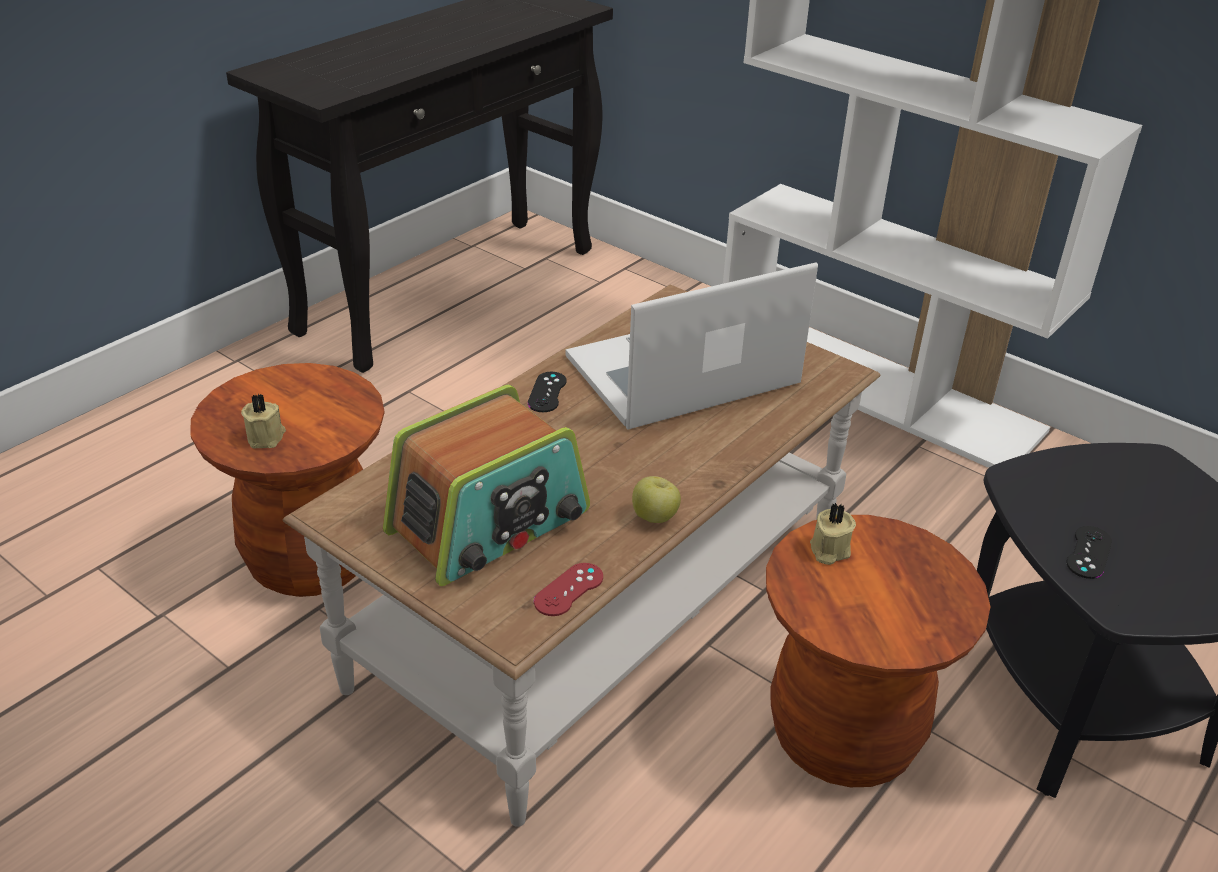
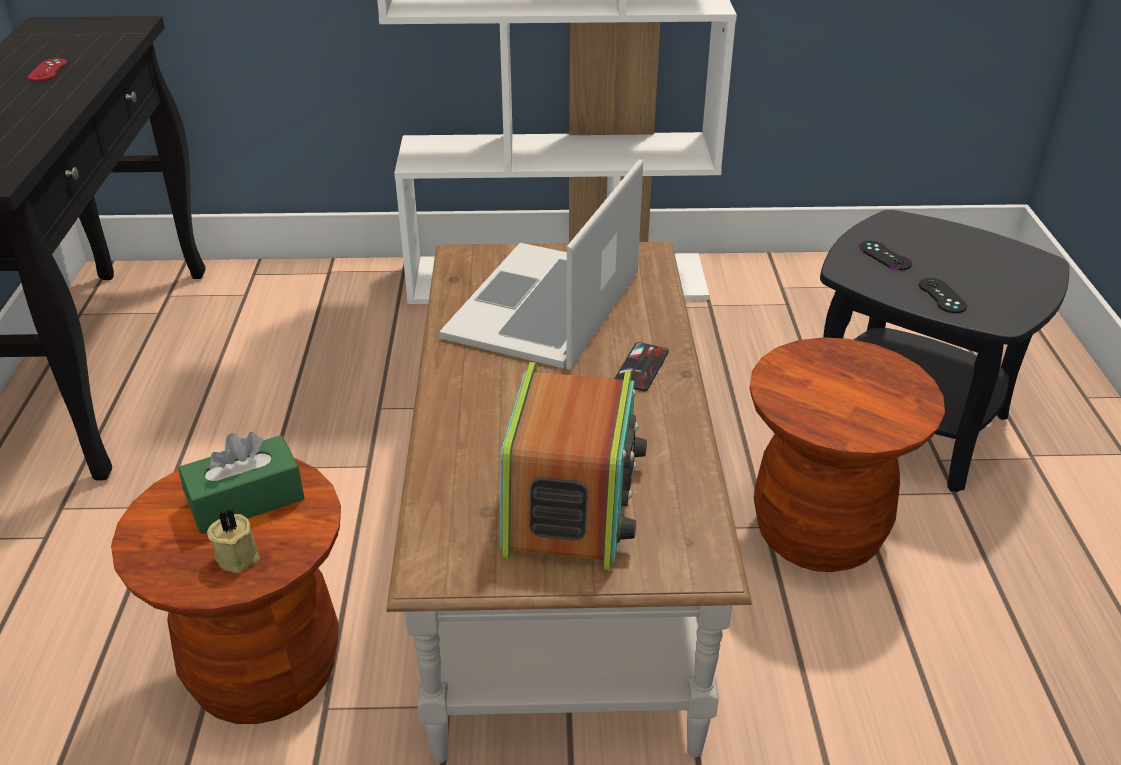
camera: 40 degrees left, 0 degrees up
(315, 405) = (246, 500): none -> green tissue box
(547, 392) = (466, 374): black game controller -> black game controller (885, 256)
(569, 590) = (700, 511): red game controller -> red game controller (48, 70)
(655, 517) = (680, 422): apple -> none
(688, 458) = (641, 367): none -> phone
(828, 550) = (790, 384): beige candle -> none

